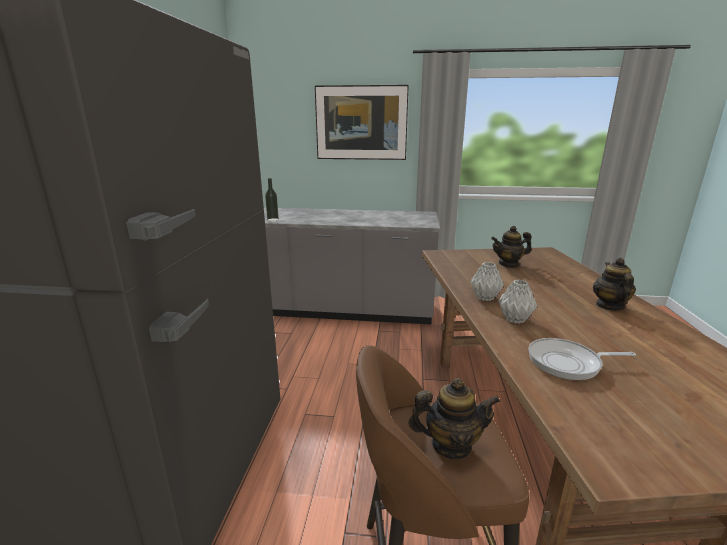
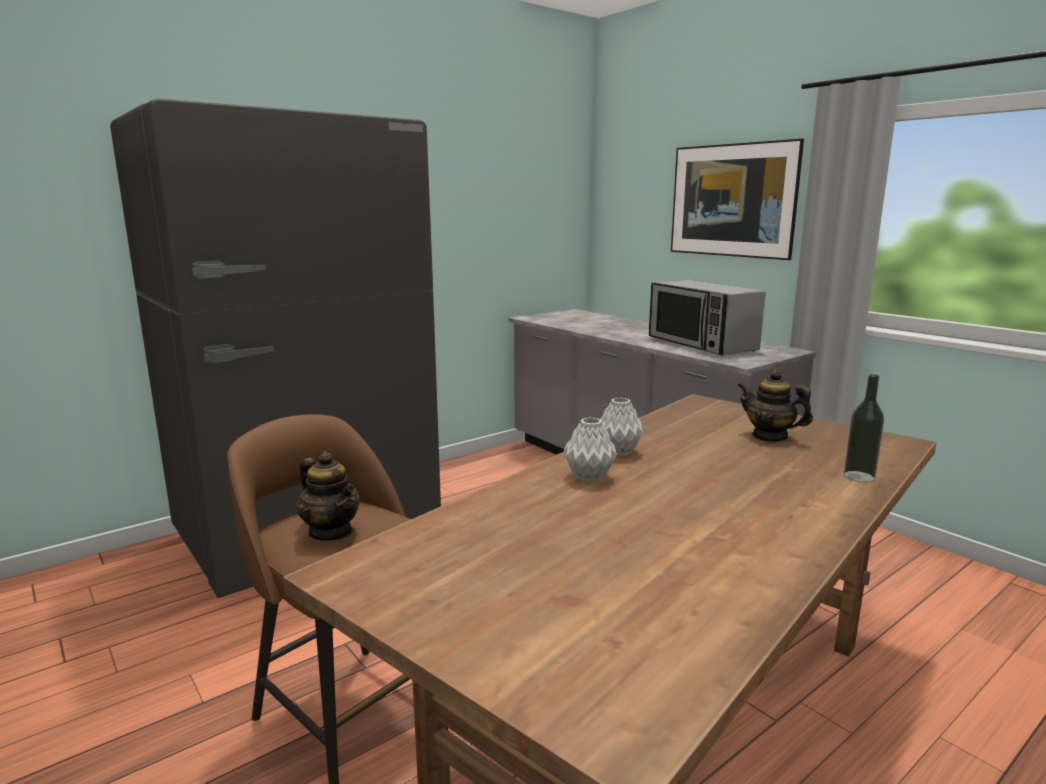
camera: 45 degrees right, 5 degrees down
(273, 219) = (568, 325): bottle -> bottle (859, 476)
(380, 218) = (701, 344): none -> microwave
(568, 363) = (526, 521): frying pan -> none
(609, 306) = (768, 515): teapot -> none

